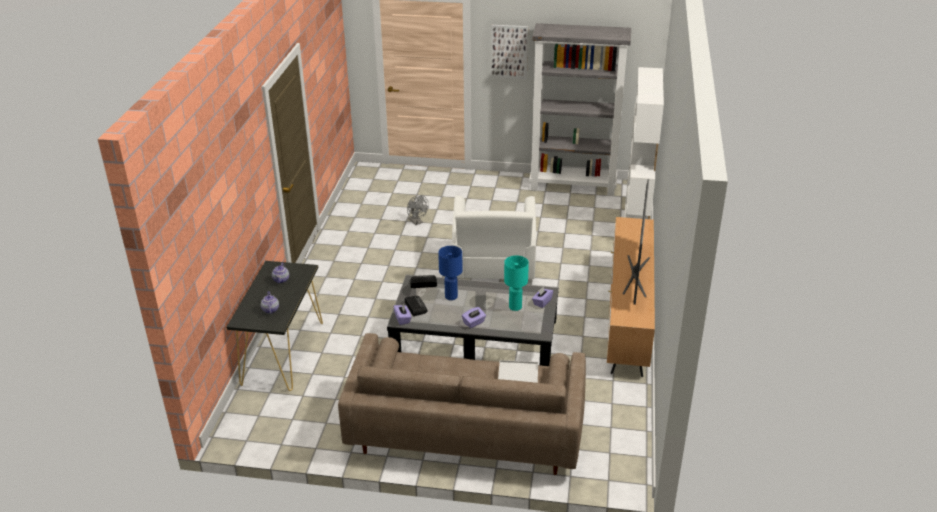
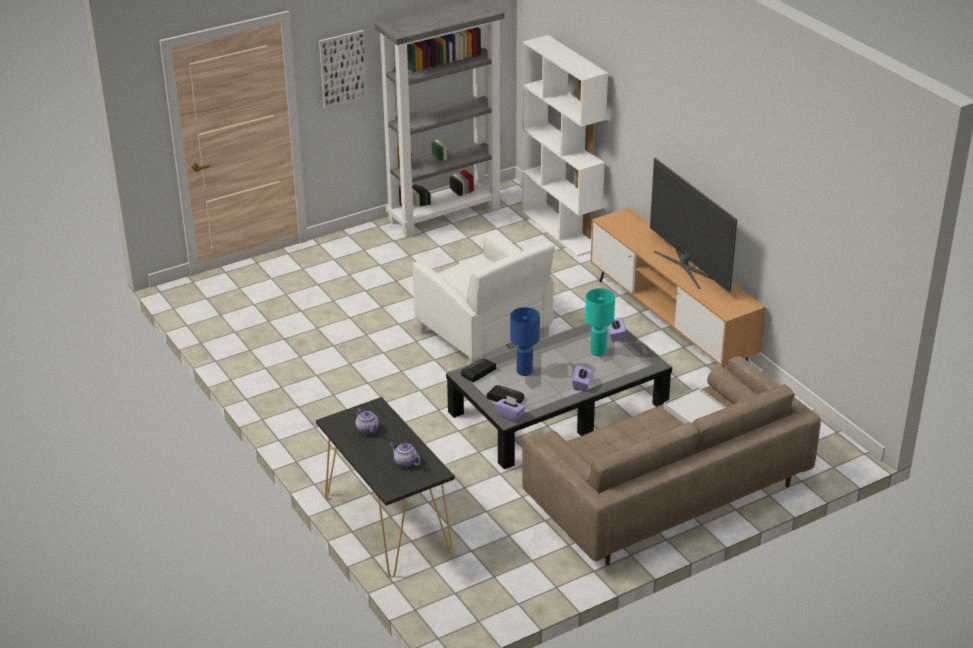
camera: 40 degrees left, 0 degrees up
(417, 222) = (331, 324): grey fan -> none

